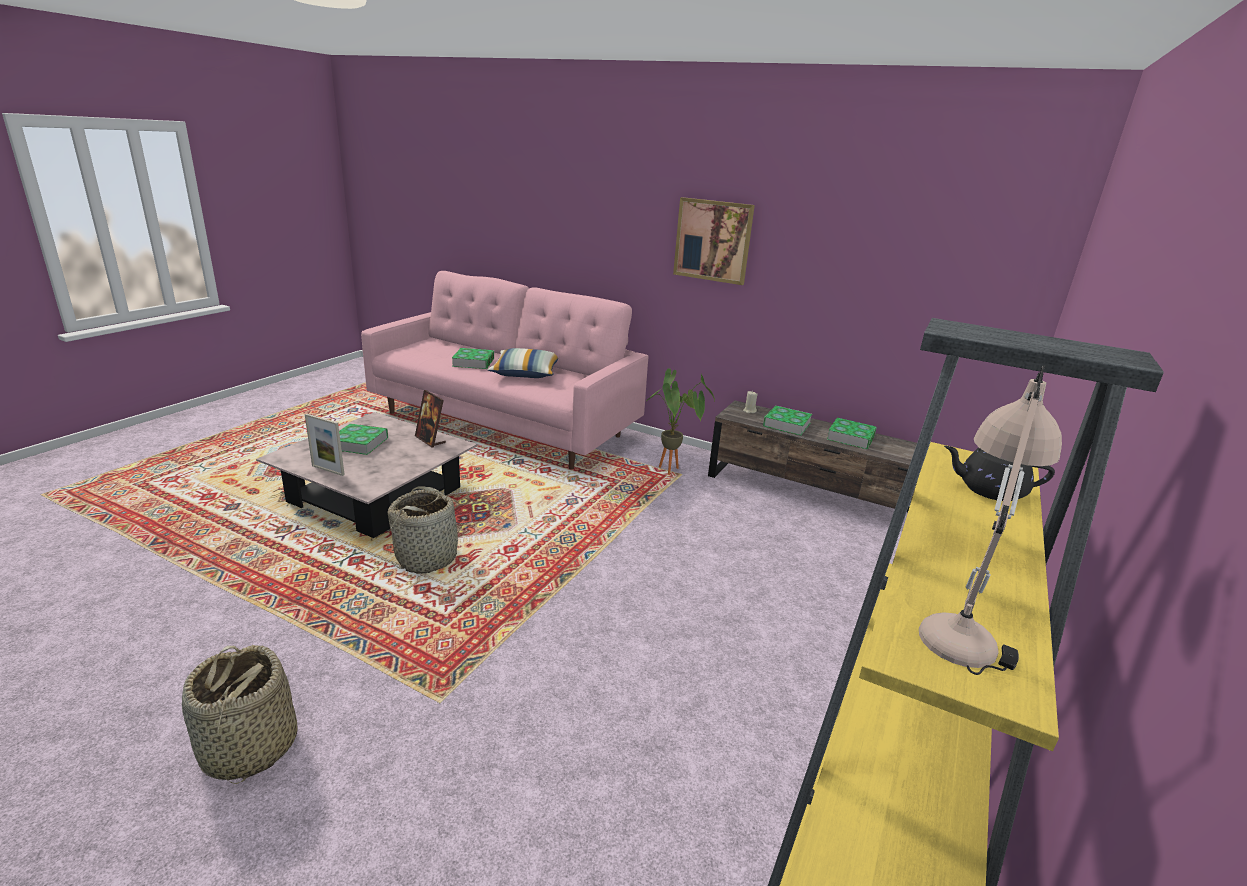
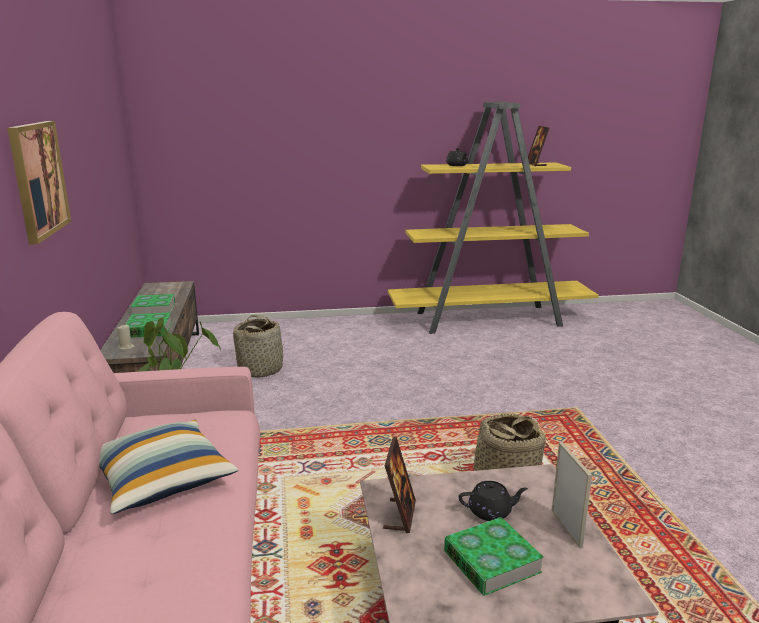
camera: 125 degrees left, 5 degrees down
(248, 748) = (695, 436): basket -> basket (261, 369)
(381, 460) = (491, 512): none -> black teapot
(473, 362) = (155, 554): book -> none
(964, 620) = (536, 164): beige table lamp -> picture frame

